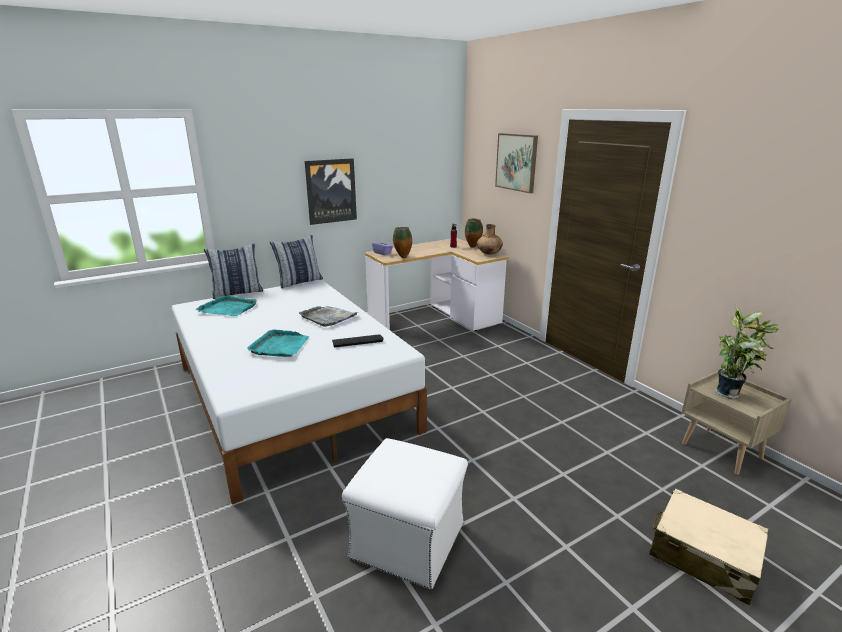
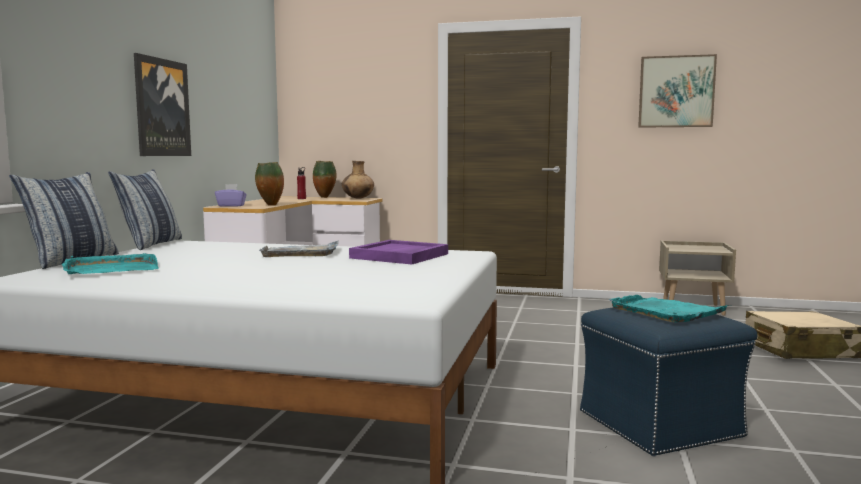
camera: 45 degrees left, 15 degrees down
(279, 346) = (321, 272): turquoise tray -> turquoise tray (666, 312)
(357, 341) = (400, 256): keyboard -> purple tray
(409, 540) = (661, 424): white ottoman -> blue ottoman
(516, 162) = (375, 86): picture -> picture (676, 92)
(730, 393) = (693, 248): potted plant -> none

